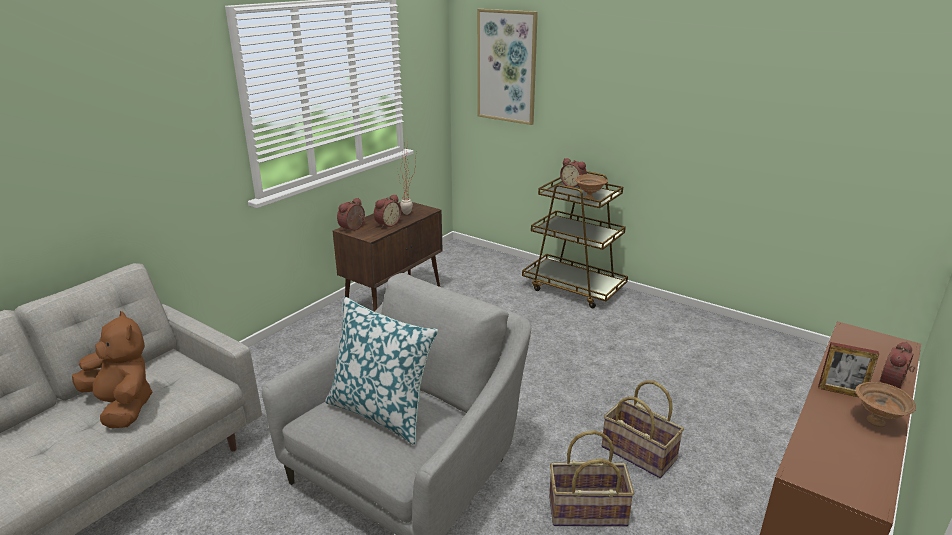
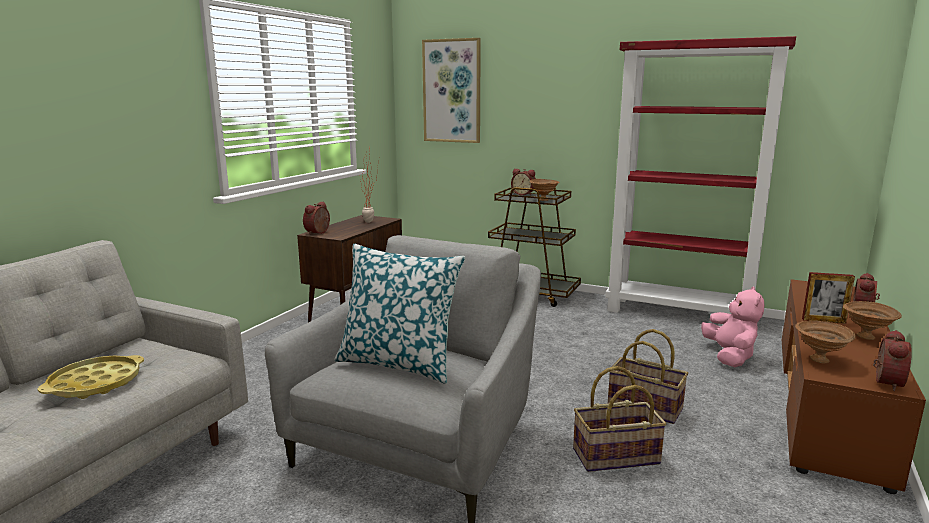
camera: 10 degrees left, 10 degrees down
(123, 406) = (95, 384): brown plush toy -> yellow tray
(387, 224) = (352, 229): alarm clock -> alarm clock (885, 382)
(723, 330) = (679, 314): none -> red bookcase
(755, 395) = (729, 356): none -> pink plush toy
(806, 452) = (820, 360): none -> brown bowl

